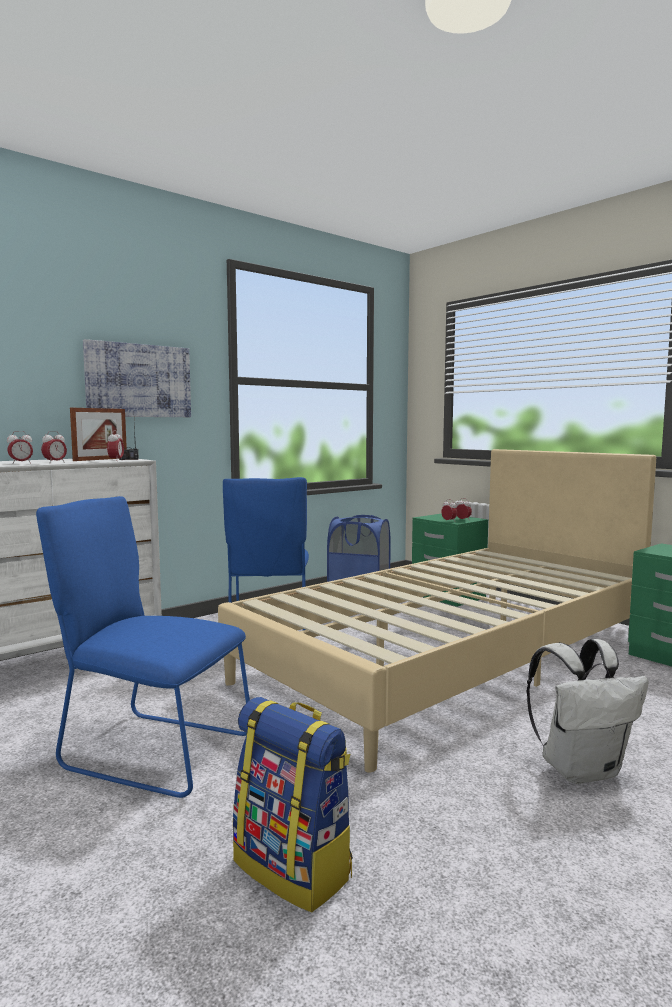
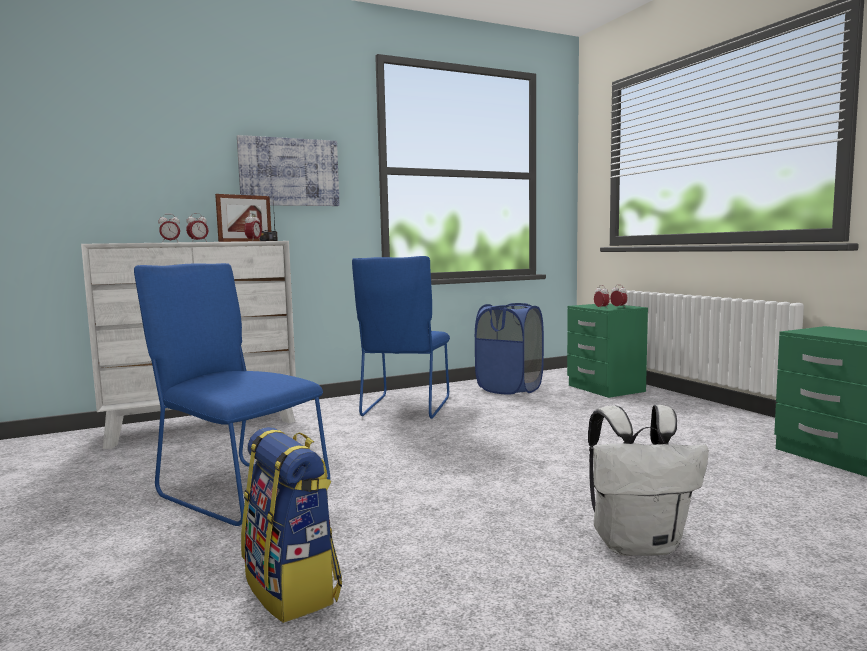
camera: 15 degrees right, 0 degrees up
(452, 658) = (569, 440): beige bed -> none

